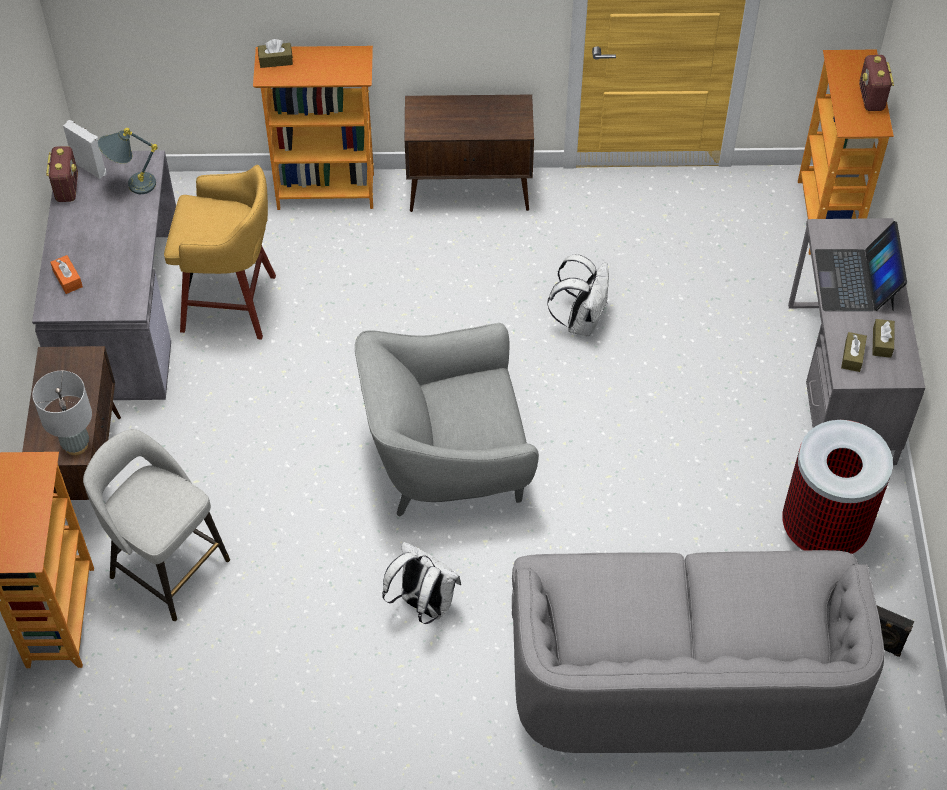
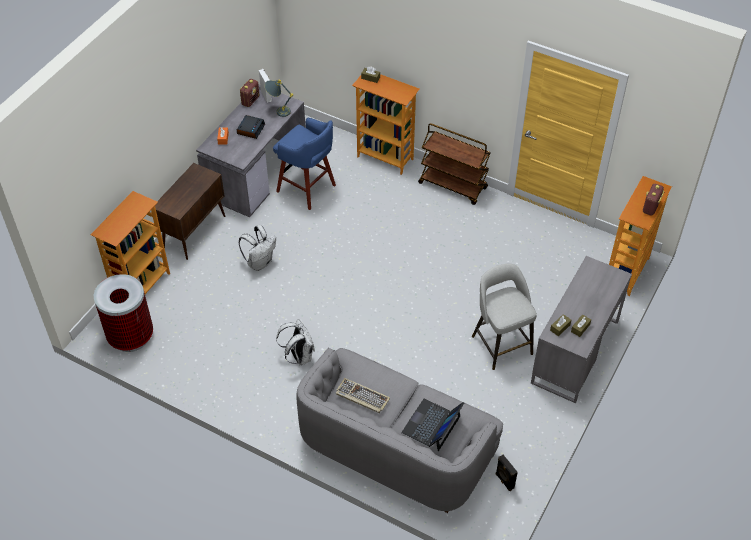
camera: 30 degrees right, 5 degrees down
(76, 445) = (179, 209): grey table lamp -> none
(106, 240) = (251, 129): none -> alarm clock
(167, 566) = (200, 287): grey stool -> grey stool (501, 343)
(232, 304) = (307, 189): yellow stool -> blue stool
(447, 460) = (355, 299): grey armchair -> none
(470, 191) = (453, 186): brown cabinet -> brown cart
(581, 320) = (464, 266): white backpack -> white backpack (260, 262)
(616, 625) = (361, 397): none -> keyboard
(824, 529) = (515, 415): trash can -> trash can (131, 337)
(855, 280) = (589, 294): laptop -> laptop (432, 425)

